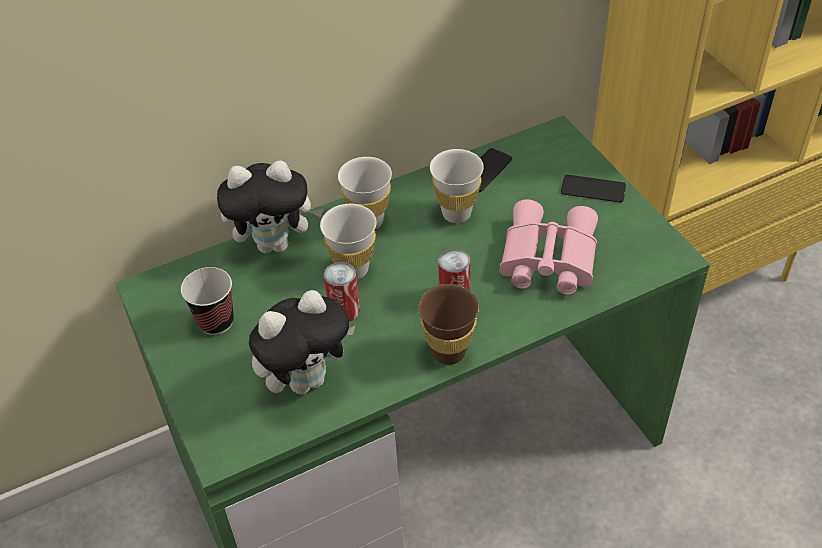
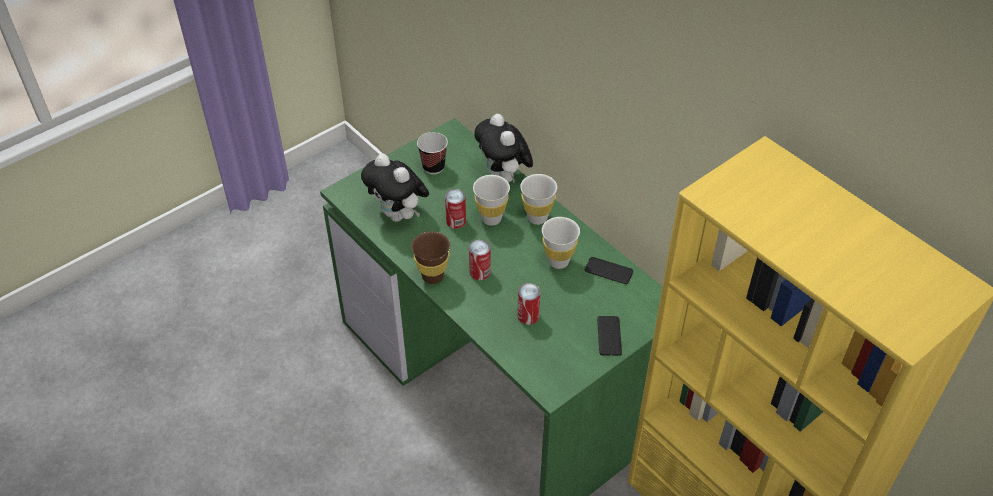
camera: 75 degrees right, 0 degrees up
(546, 259) = (528, 316): pink binoculars -> can

